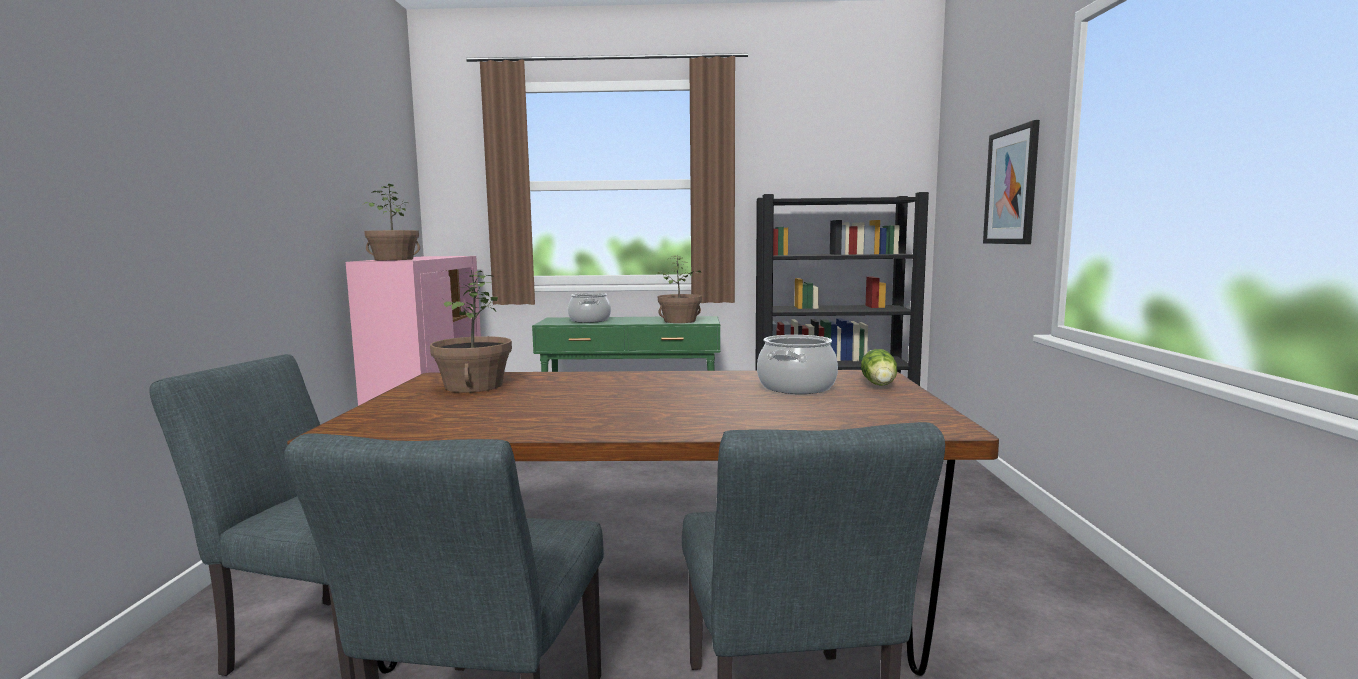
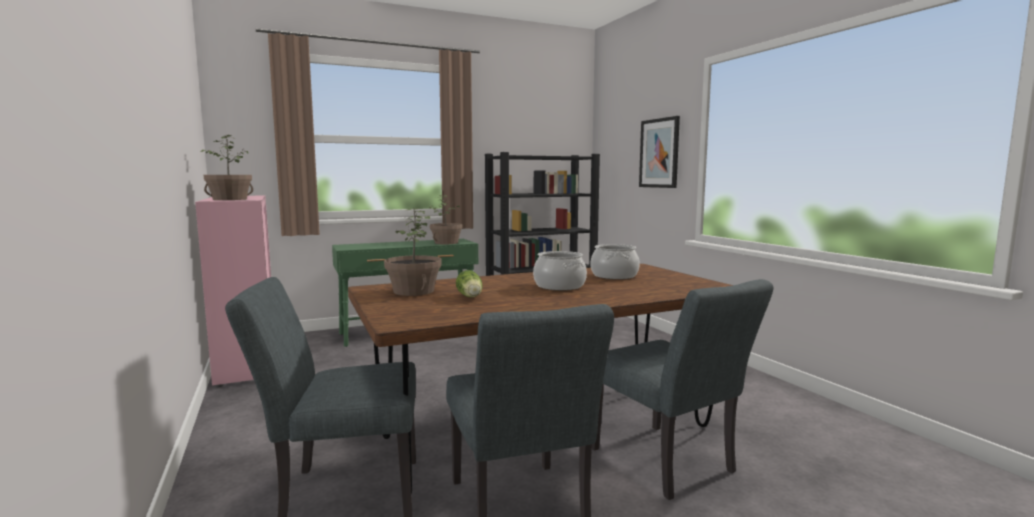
camera: 25 degrees left, 0 degrees up
(590, 320) = (376, 245): cooking pot -> cooking pot (560, 286)
(879, 385) = (653, 271): lettuce -> lettuce (470, 297)

